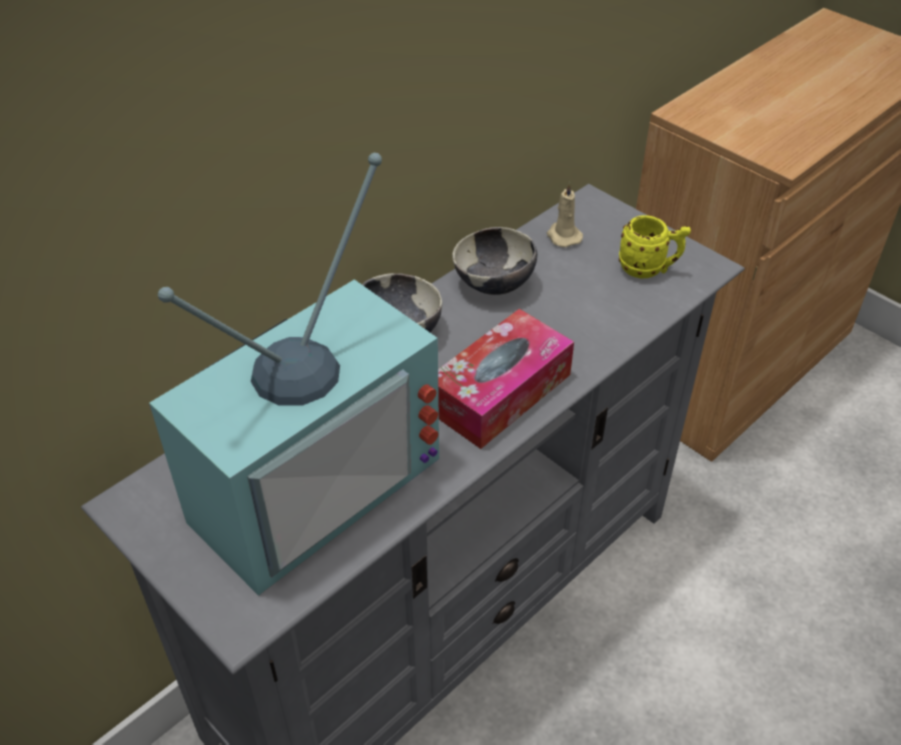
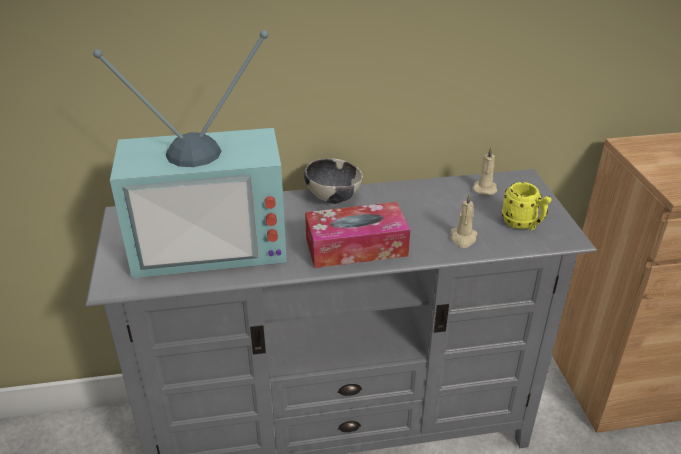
camera: 35 degrees right, 10 degrees down
(494, 285) = (413, 196): bowl -> none
(605, 319) = (463, 238): none -> beige candle

